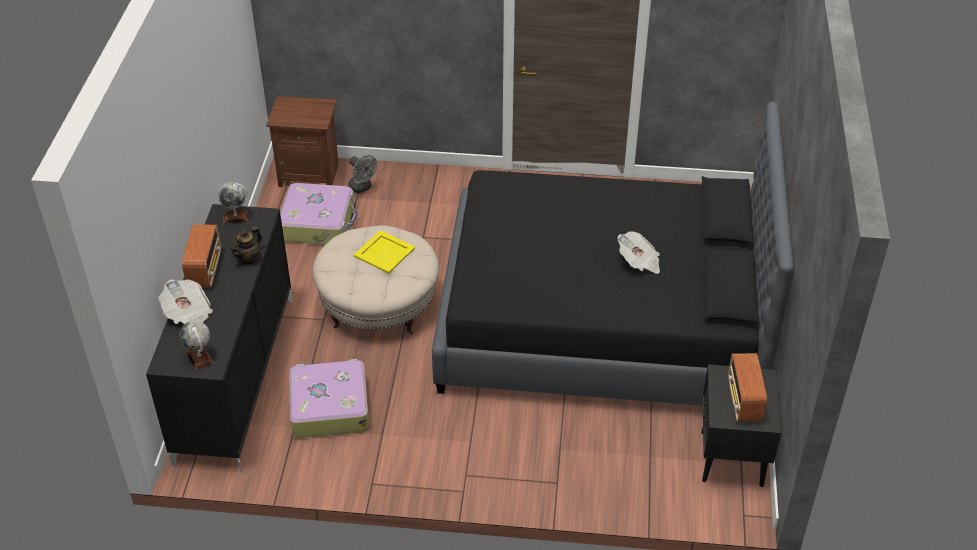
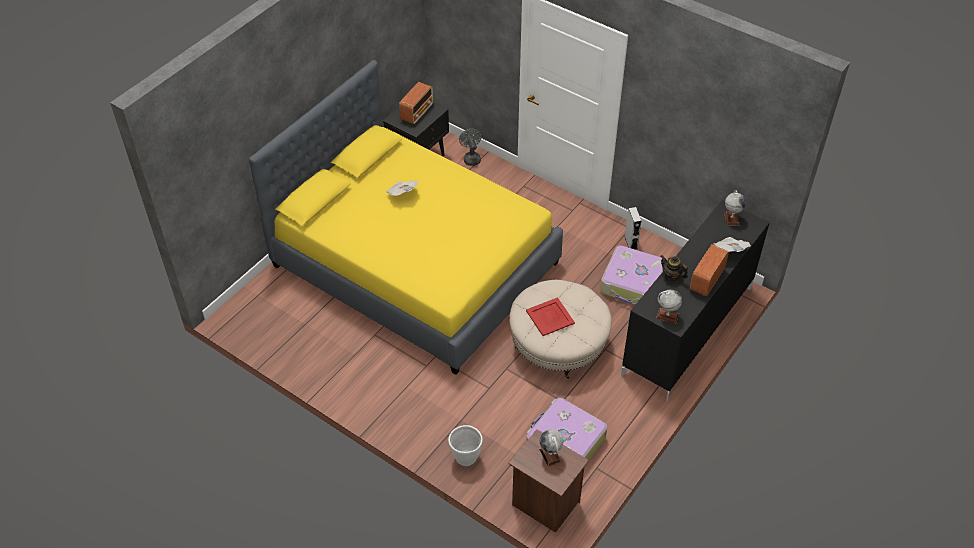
camera: 150 degrees left, 5 degrees up
(249, 258) = (671, 276): teapot -> teapot turned 120 degrees counterclockwise
(302, 116) = (550, 455): none -> globe
(360, 461) = (630, 243): none -> grey speaker
(362, 188) = (507, 464): grey fan -> grey fan (471, 158)
(384, 252) = (550, 317): yellow tray -> red tray
(403, 178) = (465, 458): none -> white planter
(601, 320) = (416, 264): black bed -> yellow bed

